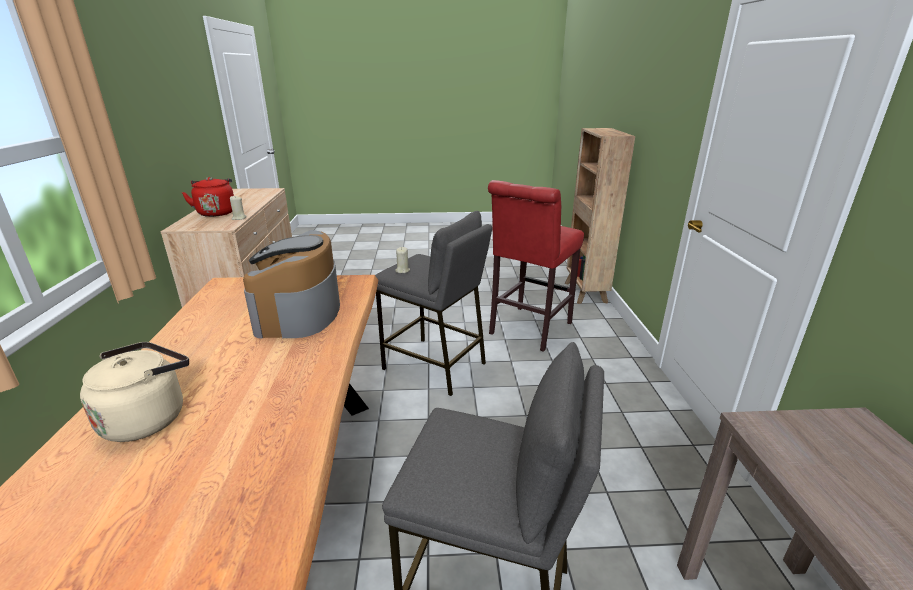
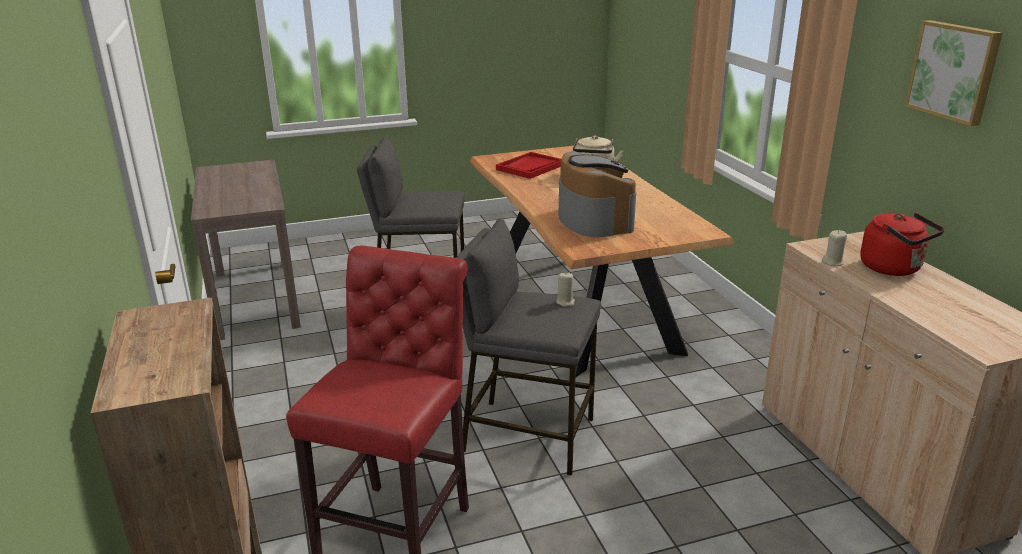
camera: 165 degrees right, 0 degrees up
(137, 86) = (954, 71): none -> picture
(217, 478) = (530, 167): none -> red tray

